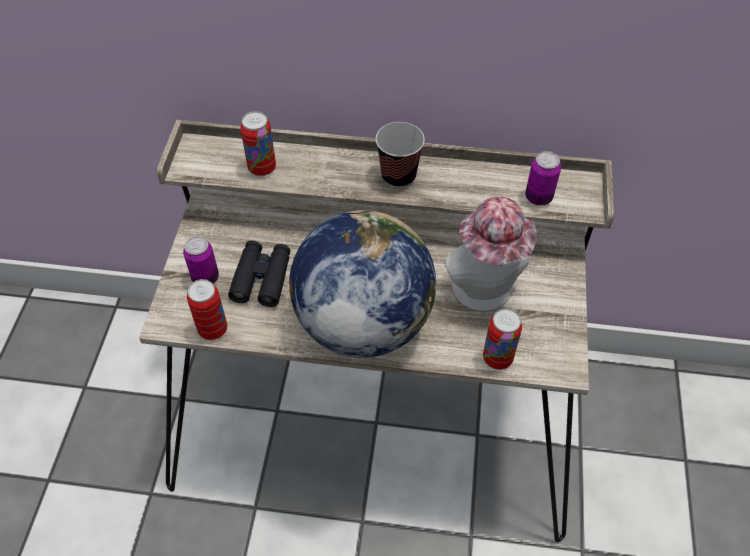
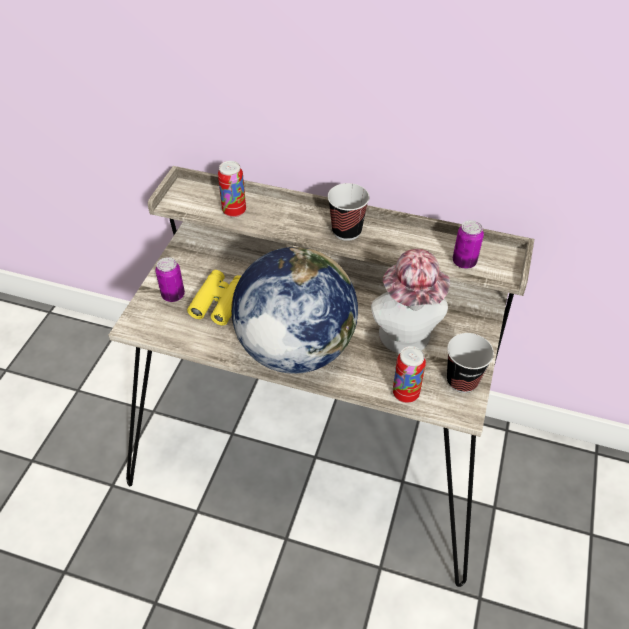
camera: 10 degrees right, 5 degrees down
(213, 329) = (169, 336): can -> none
(262, 278) = (219, 302): black binoculars -> yellow binoculars
(556, 333) = (462, 380): none -> cup

